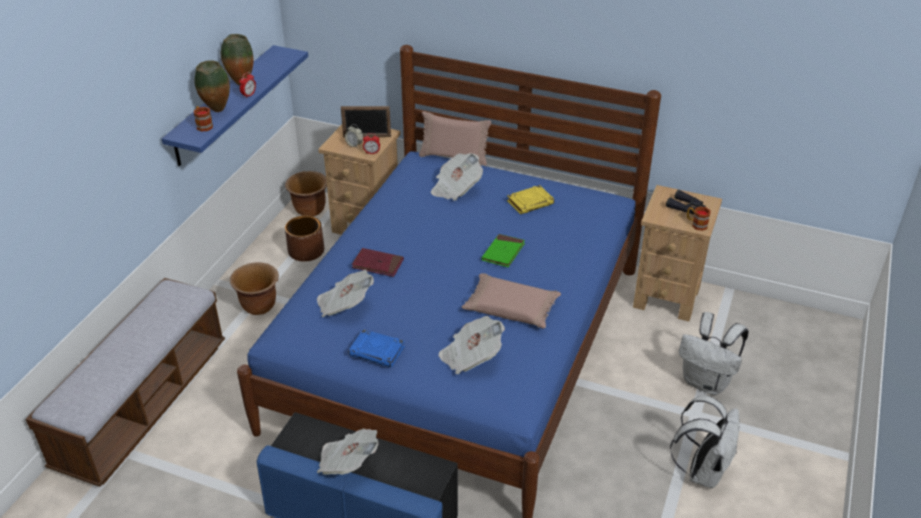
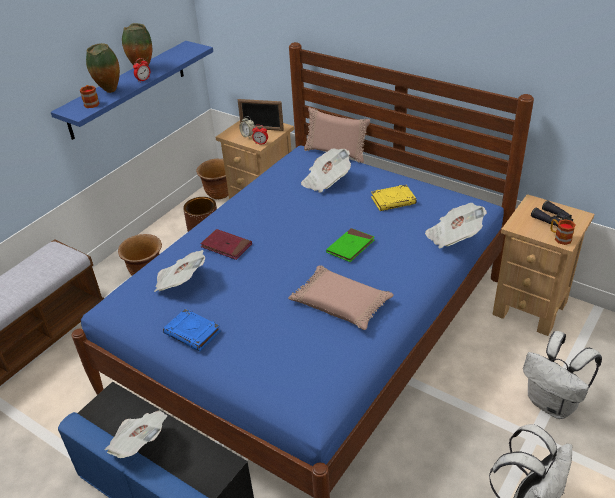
camera: 15 degrees right, 0 degrees up
(471, 357) = (282, 350): newspaper -> newspaper (453, 237)

